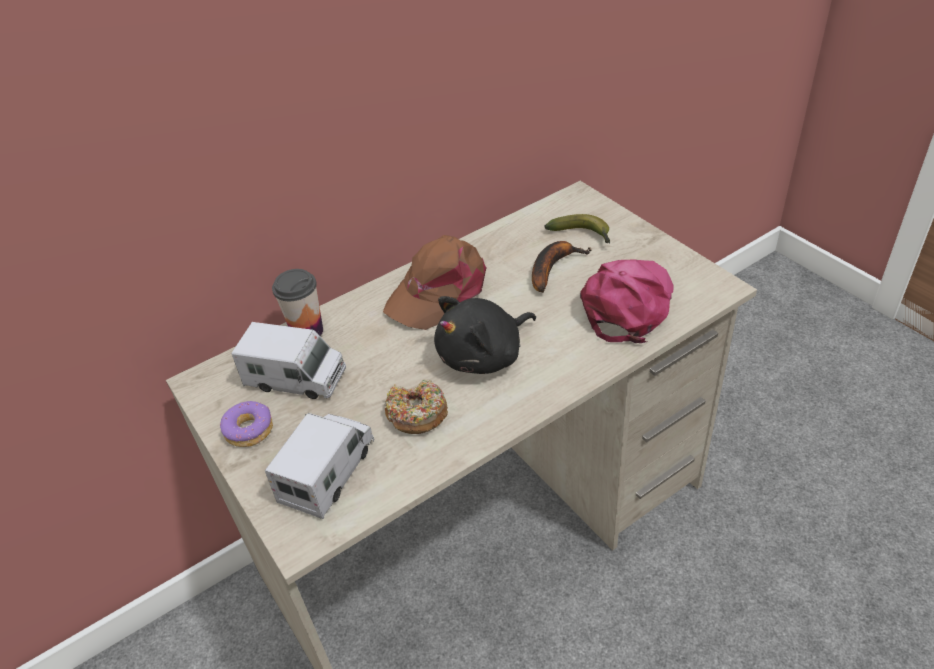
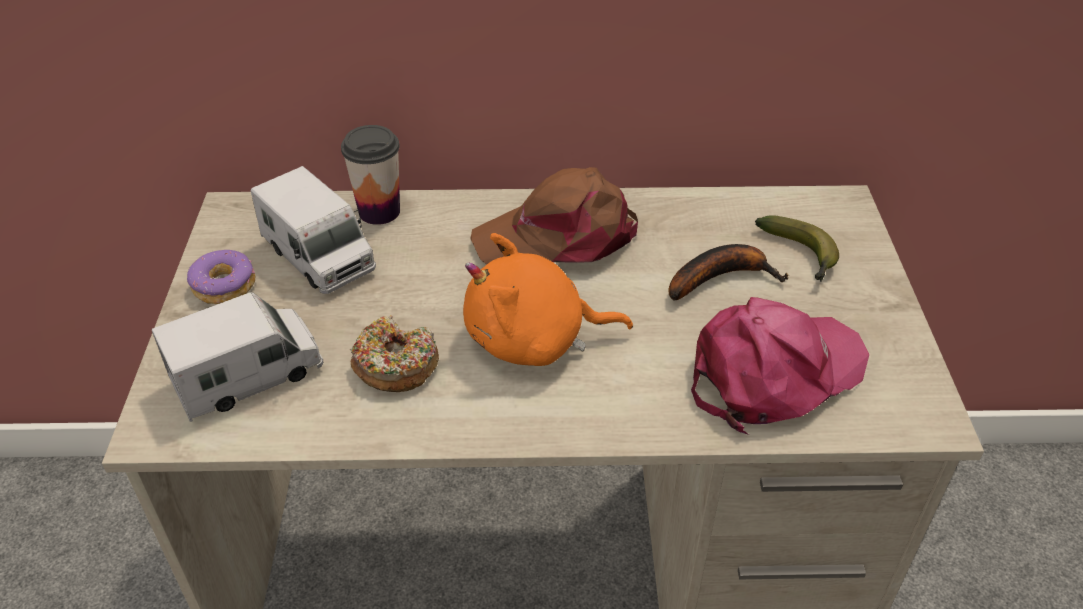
camera: 30 degrees right, 0 degrees up
(484, 356) = (534, 340): black plush toy -> orange plush toy

